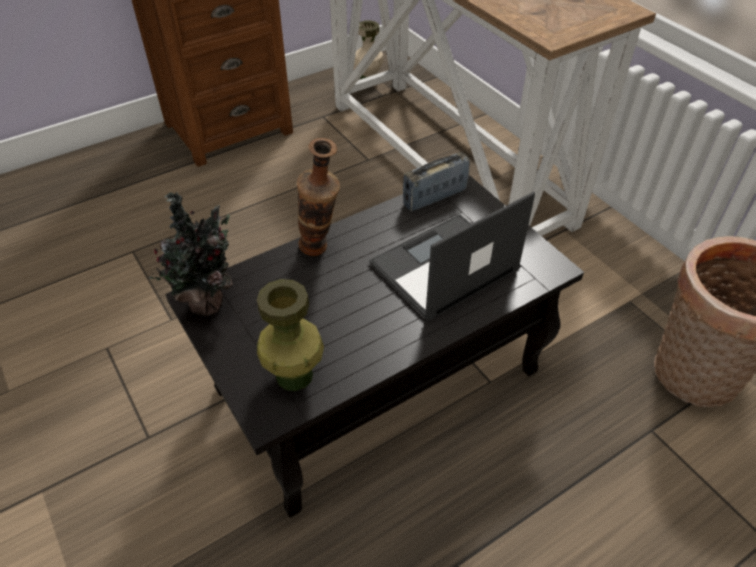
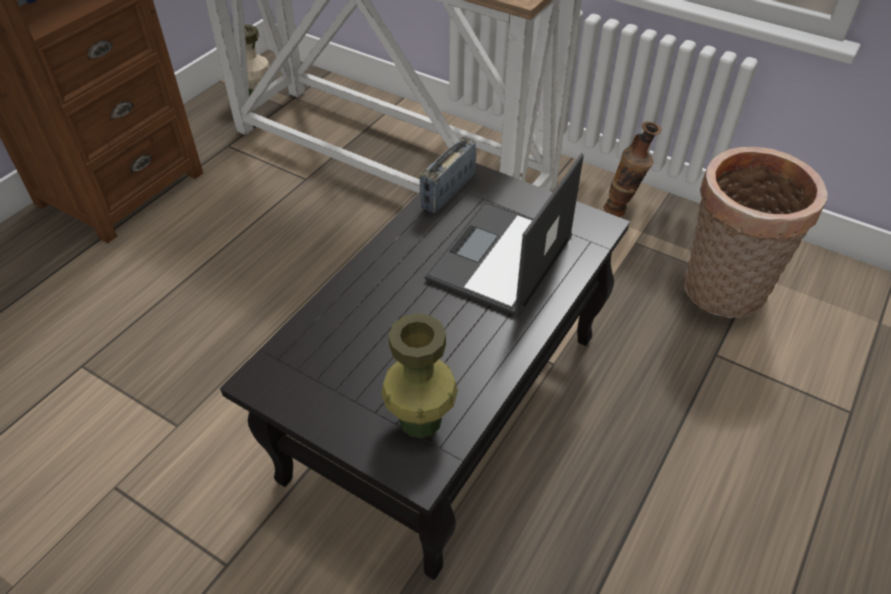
camera: 25 degrees left, 0 degrees up
(207, 302) = (275, 379): potted plant -> none
(320, 251) = (366, 284): vase -> vase (622, 212)

